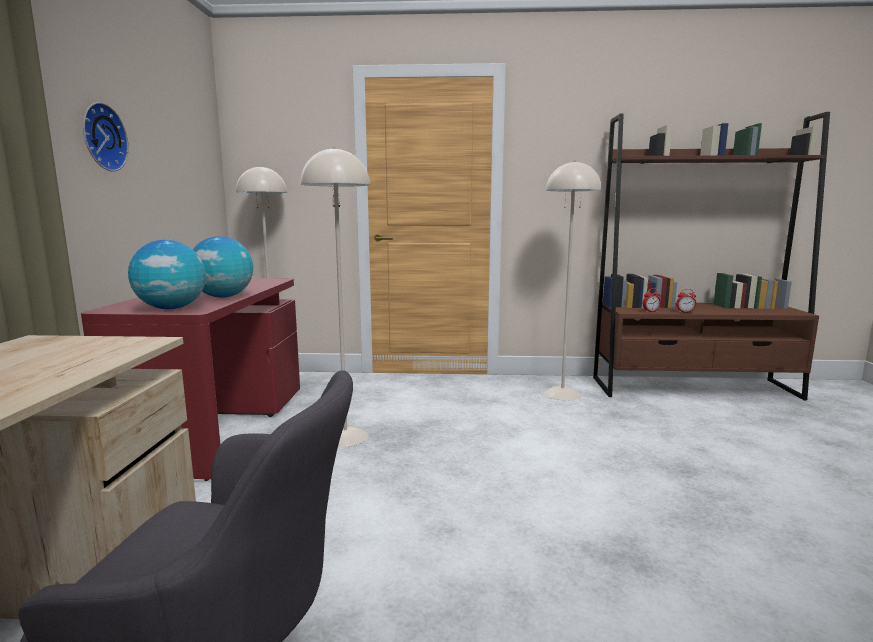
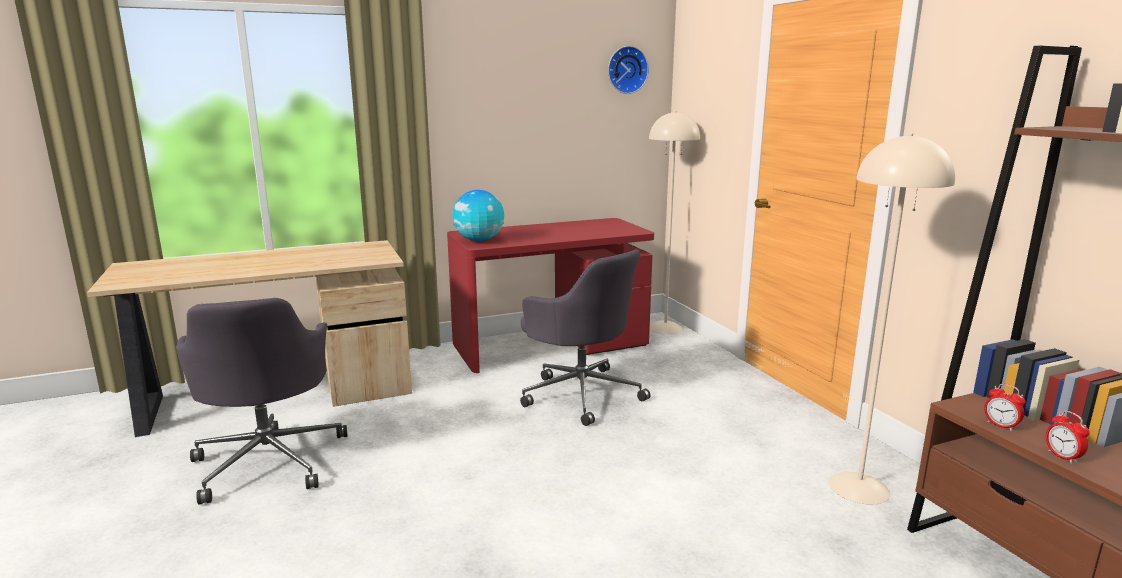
camera: 65 degrees right, 5 degrees up
(101, 137) = (497, 106): wall clock -> wall clock (626, 70)
(224, 297) = (535, 239): globe -> none
(346, 437) = (581, 393): beige floor lamp -> grey office chair

